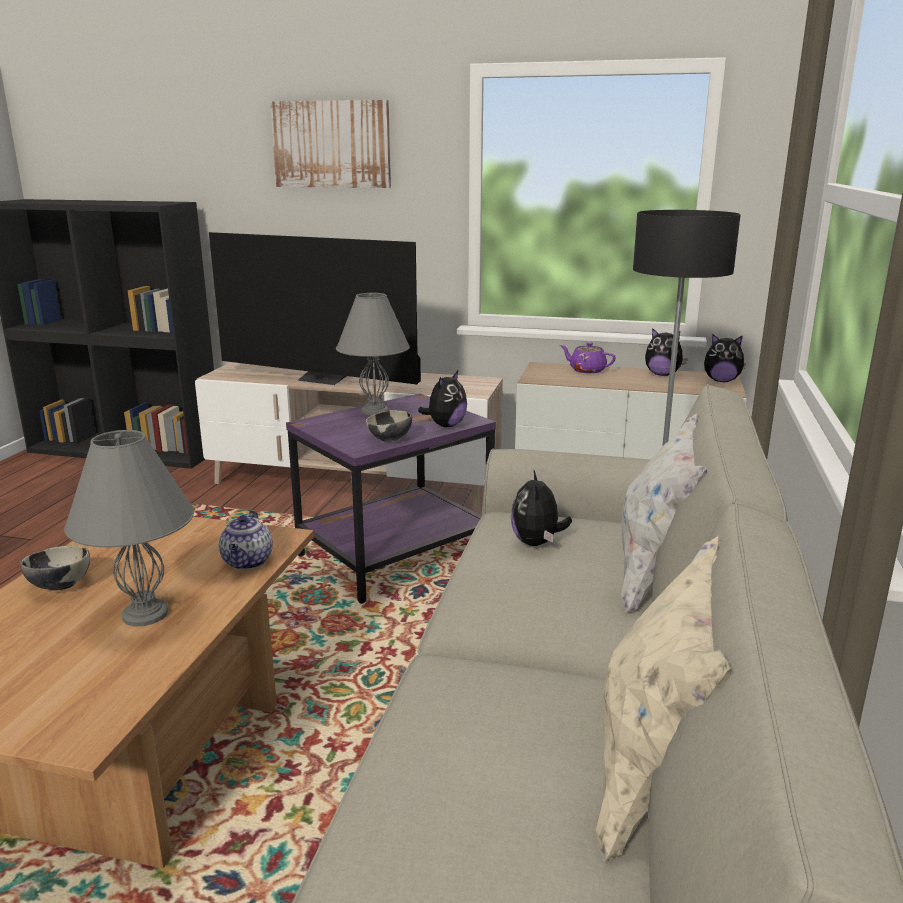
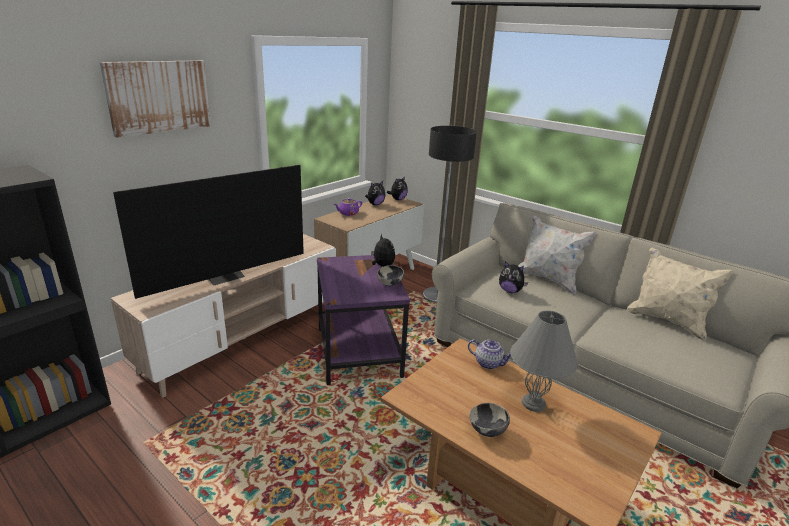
camera: 65 degrees left, 5 degrees up
(375, 411) = (336, 276): grey table lamp -> none

